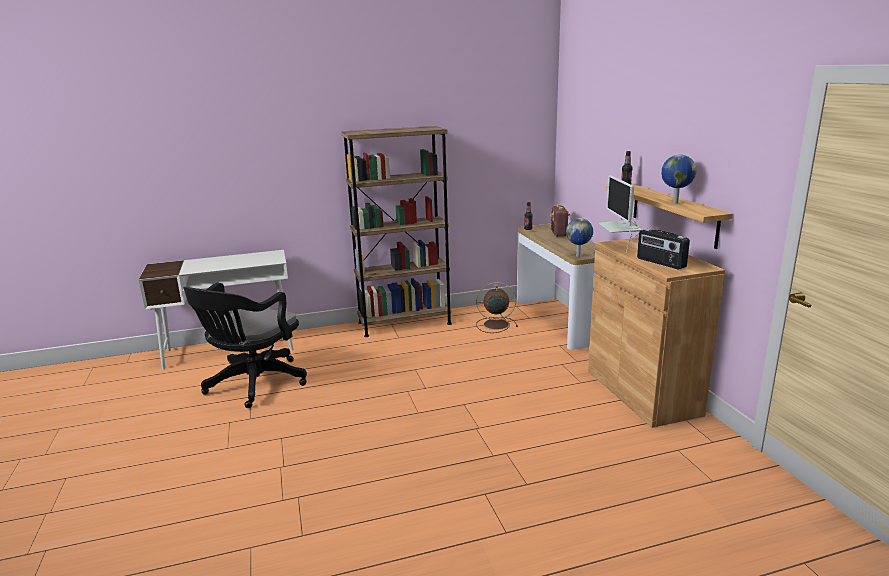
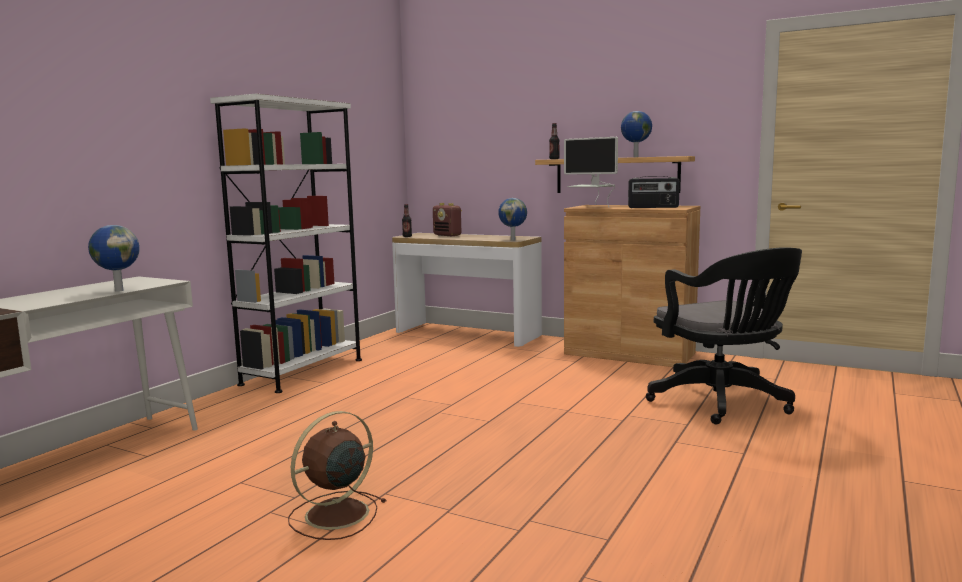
camera: 45 degrees left, 10 degrees down
(242, 265) = (118, 290): none -> globe
(253, 385) = (216, 472): black office chair -> black office chair (723, 403)
(404, 323) = (303, 372): brown bookcase -> white bookcase
(494, 325) = (409, 349): brown fan -> brown fan (334, 515)

